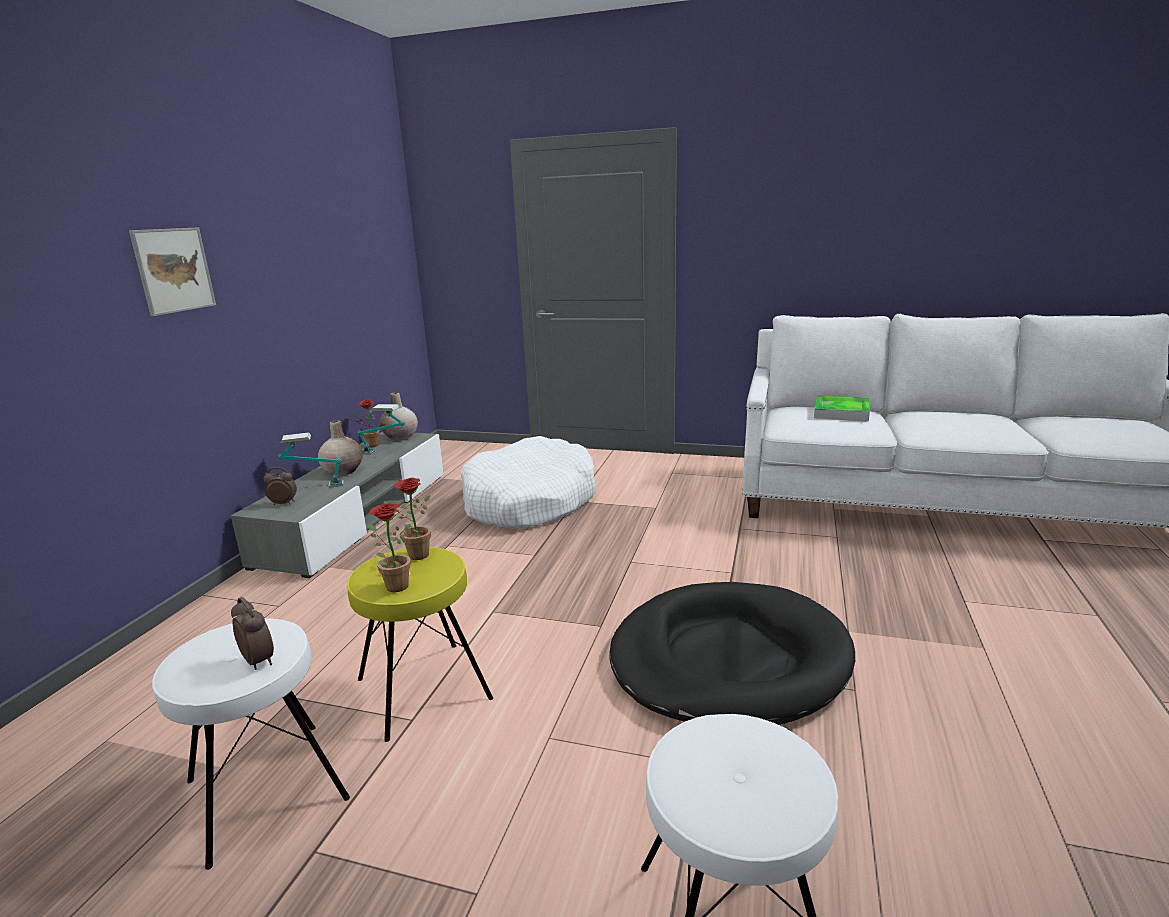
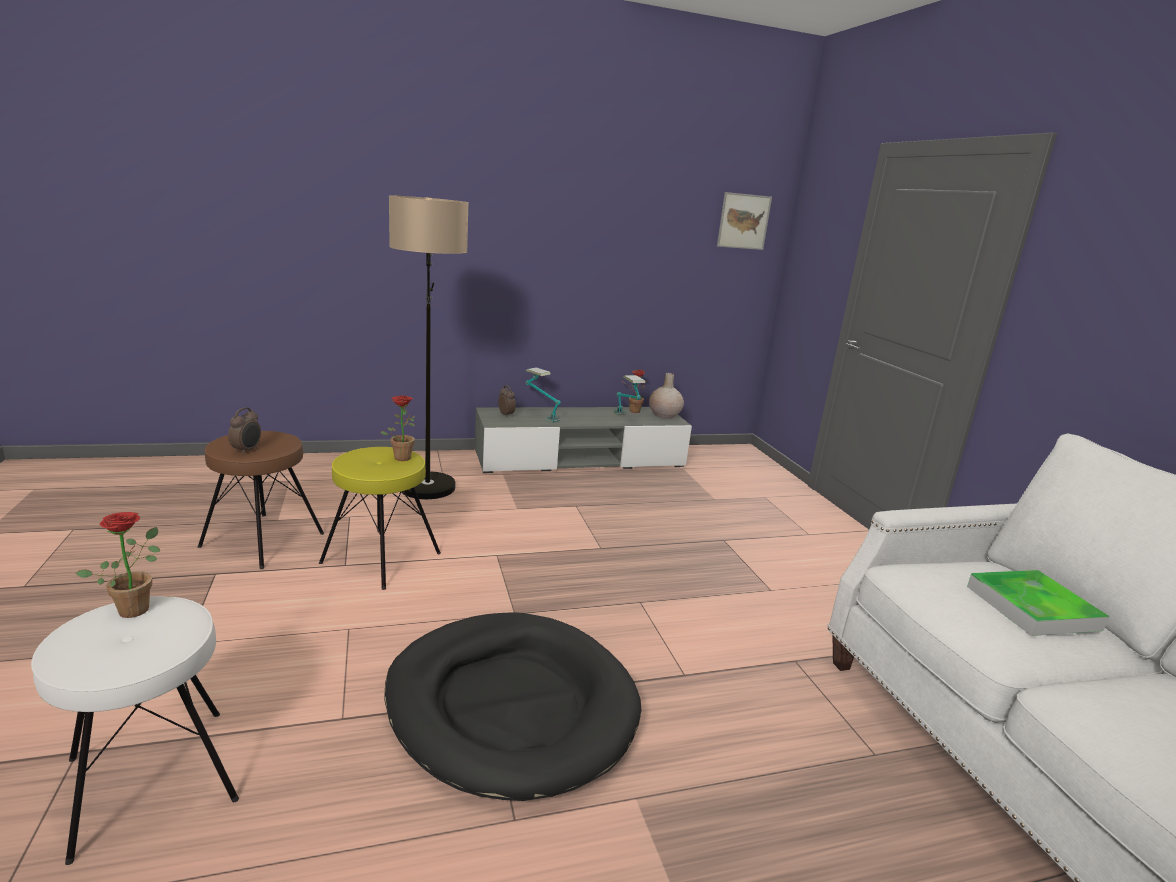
camera: 55 degrees right, 0 degrees up
(174, 270) = (485, 223): picture -> picture (743, 221)
(265, 789) = (263, 539): white stool -> brown stool
(318, 628) = (427, 497): none -> floor lamp
(343, 471) = (577, 415): beige vase -> none
(393, 586) = (352, 461): potted plant -> potted plant (136, 606)
(529, 501) = (692, 518): white dog bed -> none

